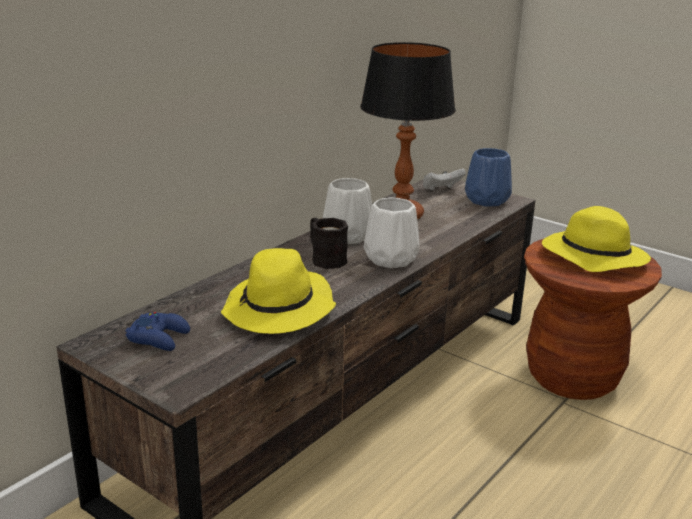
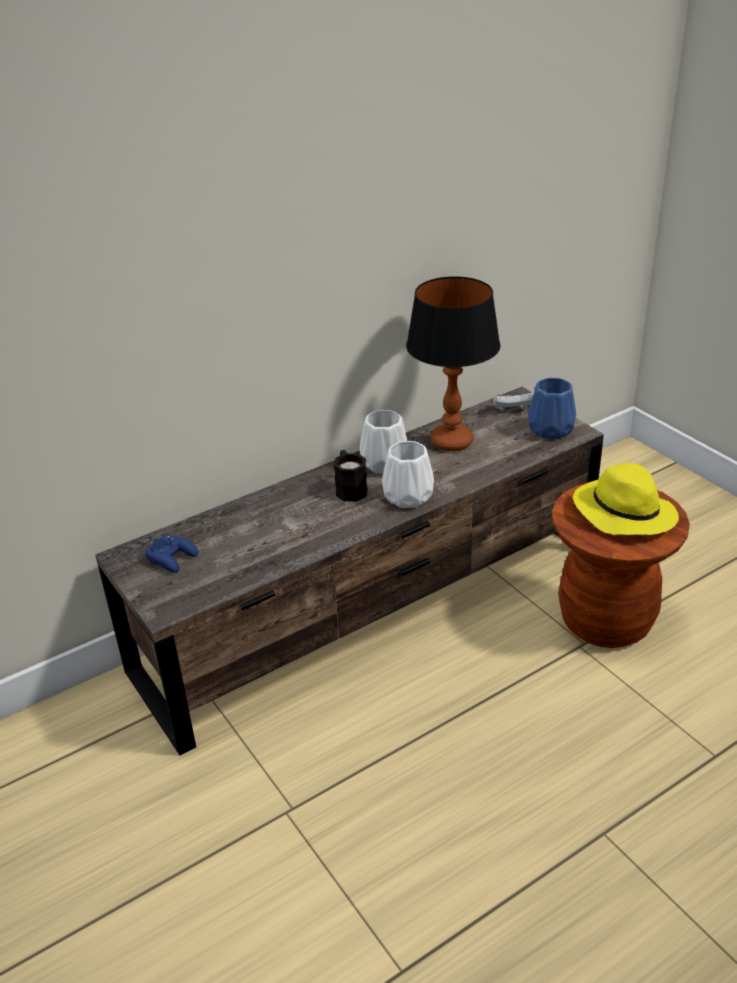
camera: 20 degrees right, 10 degrees up
(279, 310) = (280, 542): yellow hat -> none

